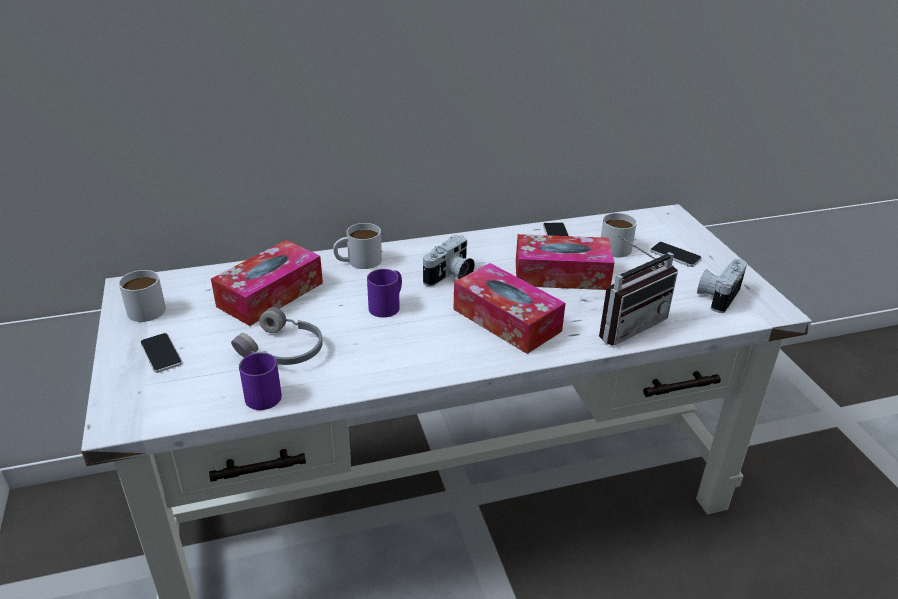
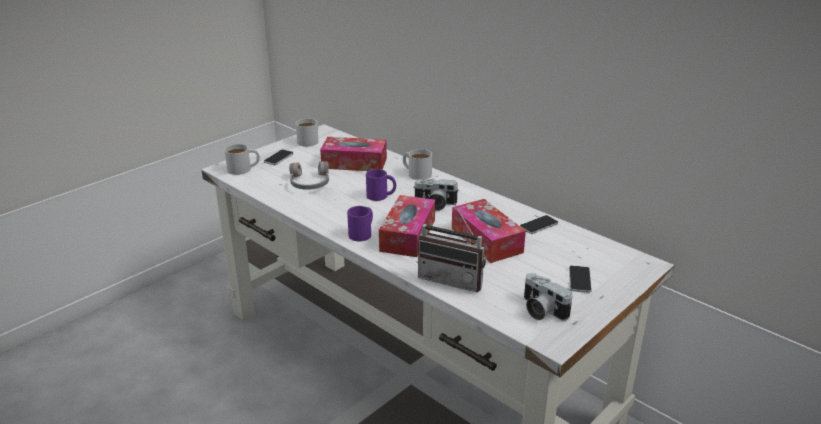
camera: 60 degrees right, 5 degrees down
(261, 393) = (271, 190): purple mug -> purple mug (362, 233)
(616, 245) = (558, 251): white mug -> white mug (244, 169)
(717, 295) = (541, 310): camera -> camera turned 135 degrees counterclockwise

